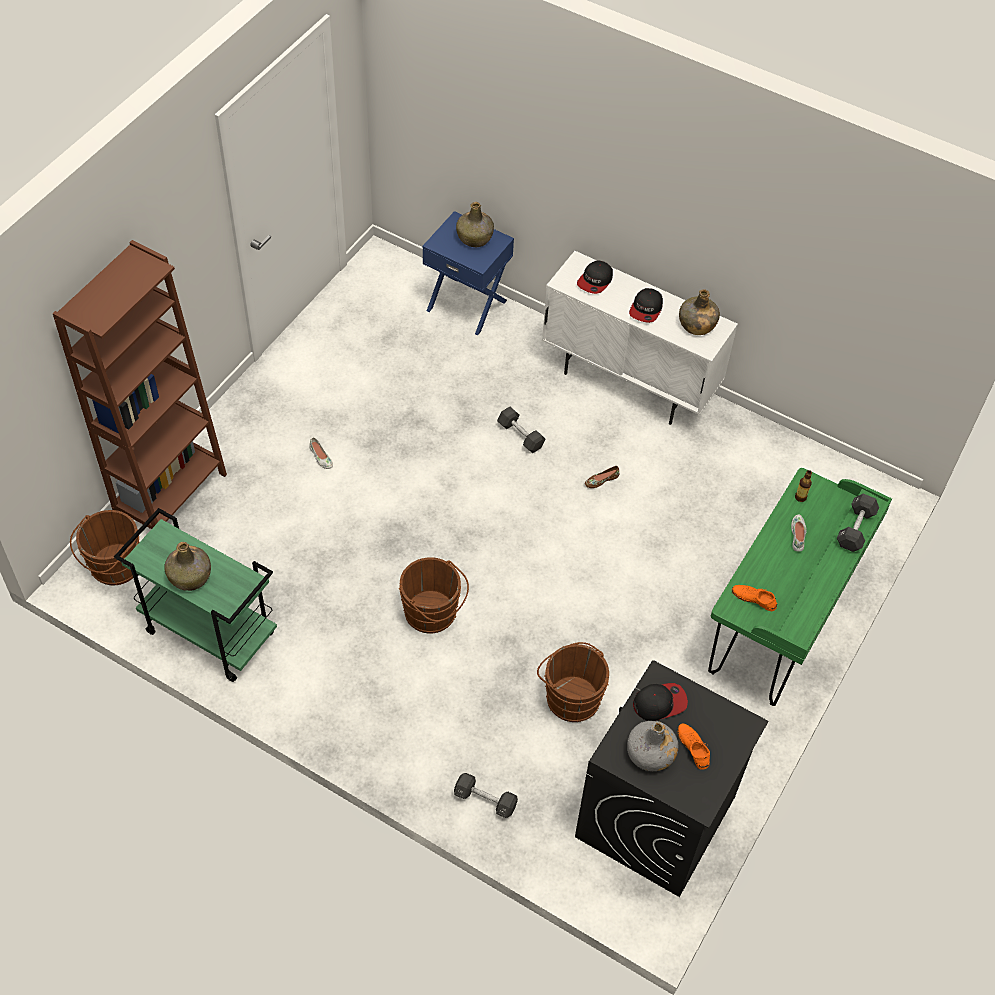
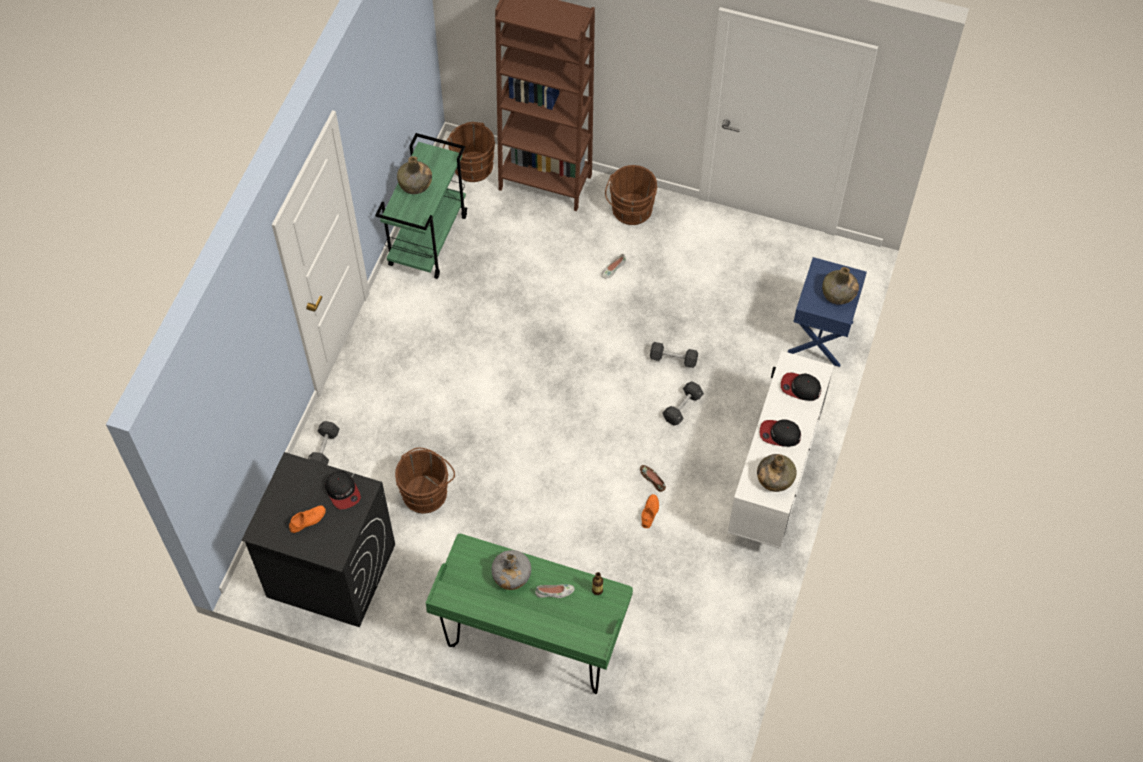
camera: 80 degrees right, 5 degrees up
(433, 614) = (481, 380): brown bucket -> brown bucket (631, 211)
(650, 754) = (296, 491): grey bottle -> grey bottle (511, 575)
(754, 599) = (478, 564): orange shoe -> orange shoe (650, 512)
(855, 529) = (564, 632): black dumbbell -> black dumbbell (673, 359)

